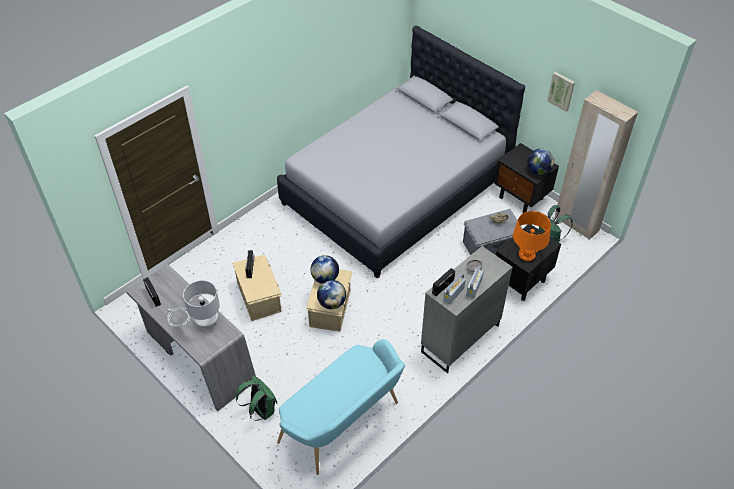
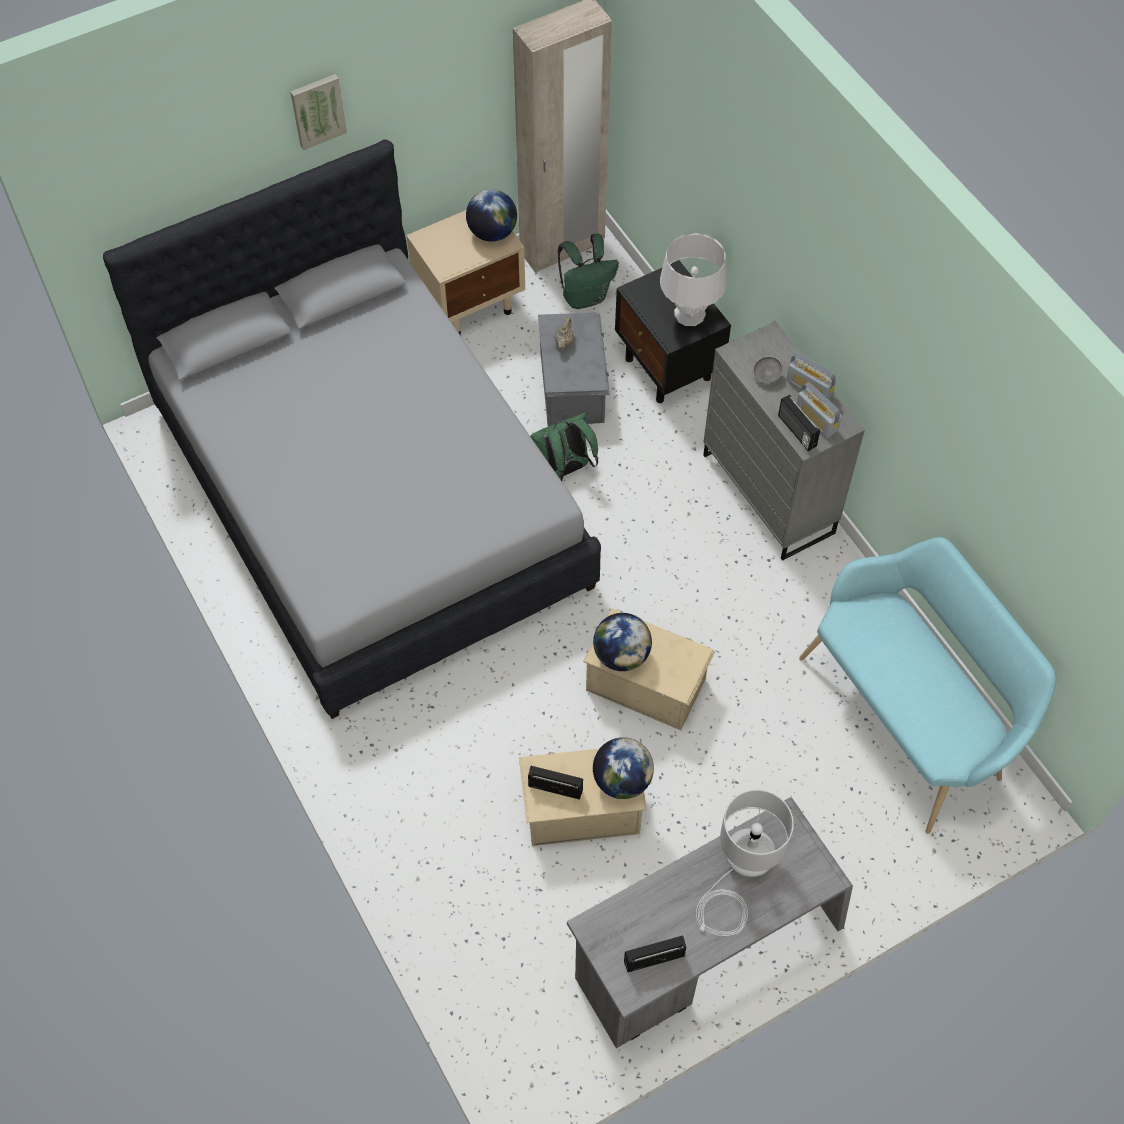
camera: 75 degrees left, 10 degrees up
(260, 410) = (853, 850): green backpack -> green backpack (564, 469)
(332, 303) = (685, 657): globe -> globe (622, 780)
(521, 198) = (470, 304): black nightstand -> beige nightstand
(526, 254) = (689, 314): orange table lamp -> white table lamp
(561, 91) = (446, 87): picture -> picture (317, 110)

